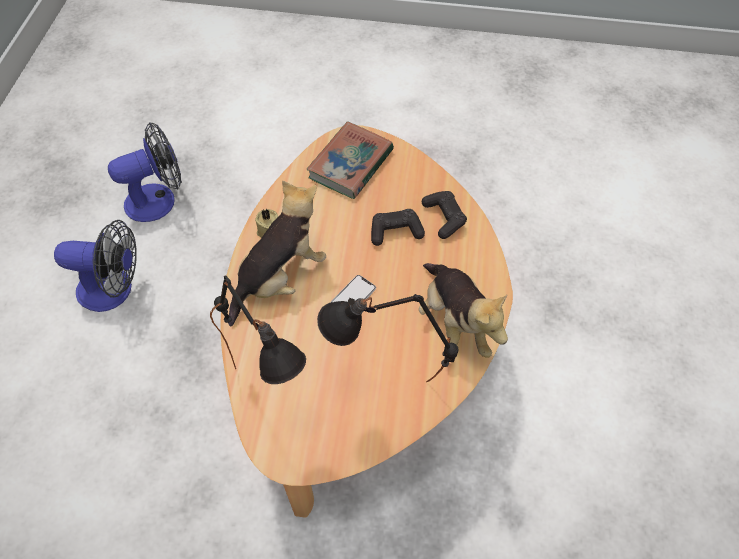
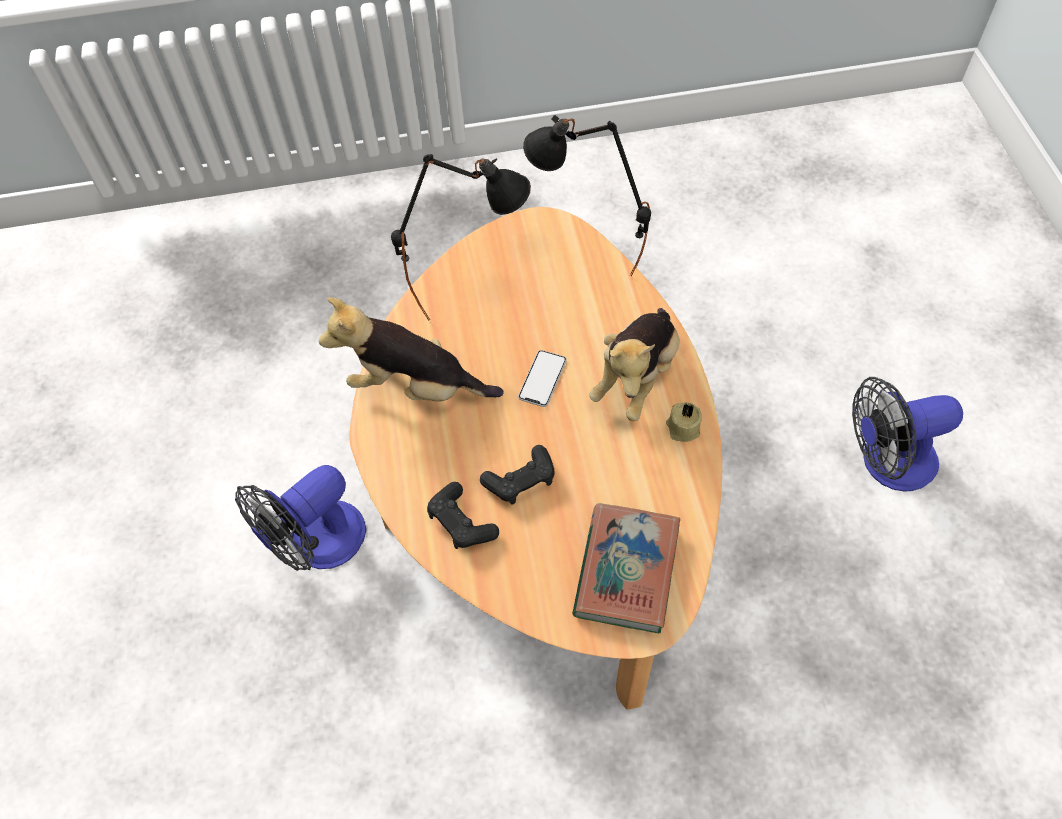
camera: 165 degrees right, 0 degrees up
(159, 199) = (940, 616): fan -> fan (317, 545)
(453, 323) = (415, 387): plush toy -> plush toy turned 45 degrees counterclockwise

